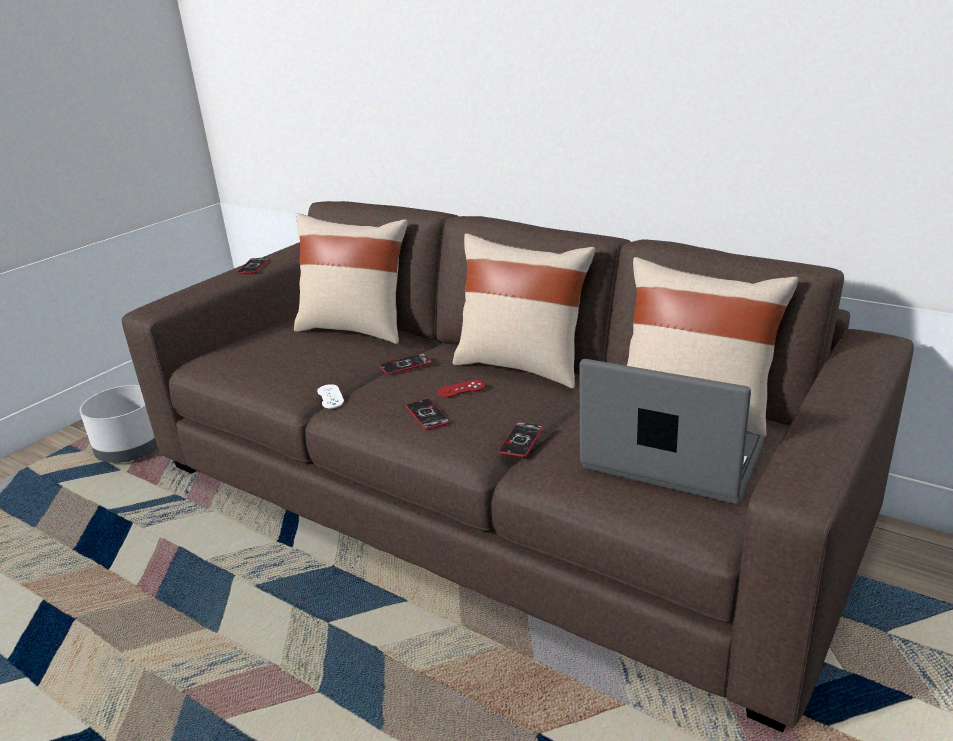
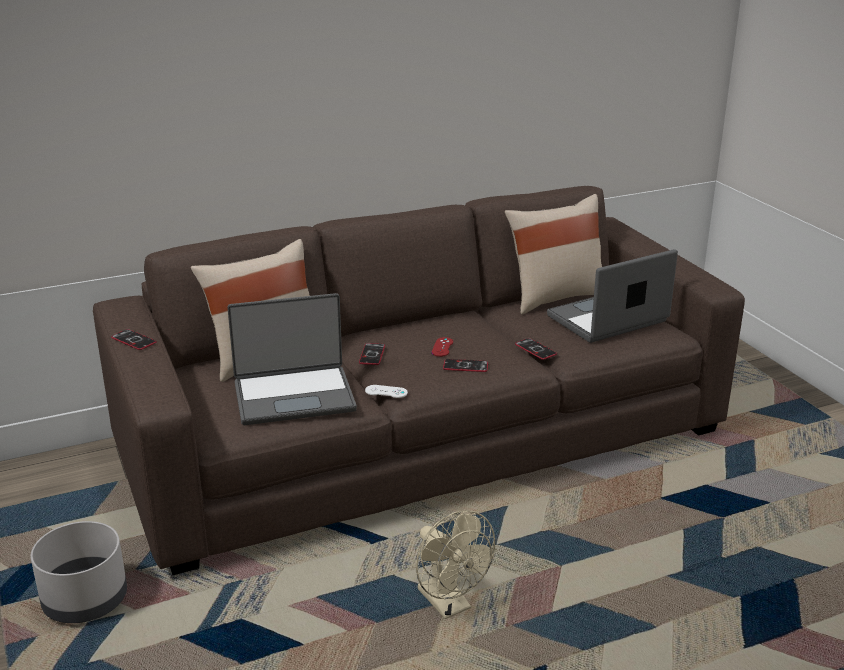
camera: 60 degrees left, 0 degrees up
(205, 634) = (450, 605): none -> beige fan
(285, 363) = (294, 396): none -> laptop
(522, 365) = (429, 322): beige pillow -> none

